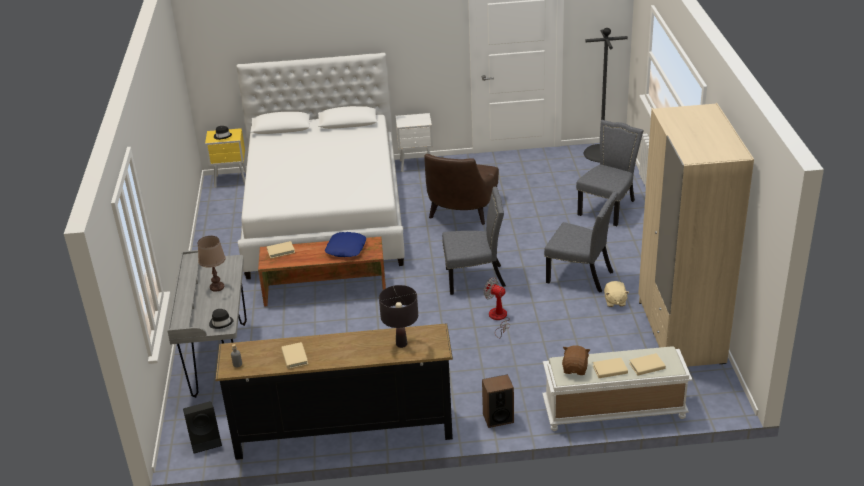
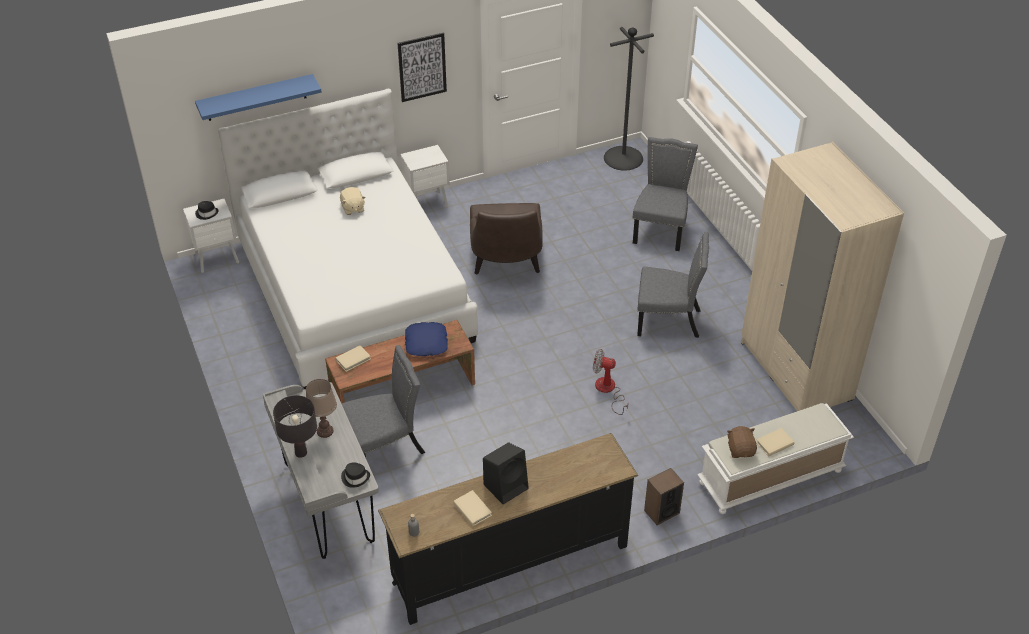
camera: 20 degrees left, 10 degrees up
(206, 440) = (365, 608): black speaker -> black speaker (506, 486)
(232, 180) = (218, 260): yellow nightstand -> white nightstand
(270, 43) = (256, 98): none -> blue shelf
(401, 344) = (577, 469): black table lamp -> black table lamp (301, 453)
(415, 38) = (422, 67): none -> picture
(474, 278) = (559, 344): grey chair -> grey chair (384, 448)
(615, 301) = (716, 346): beige plush toy -> beige plush toy (352, 208)
(647, 366) = (808, 432): beige book -> none

